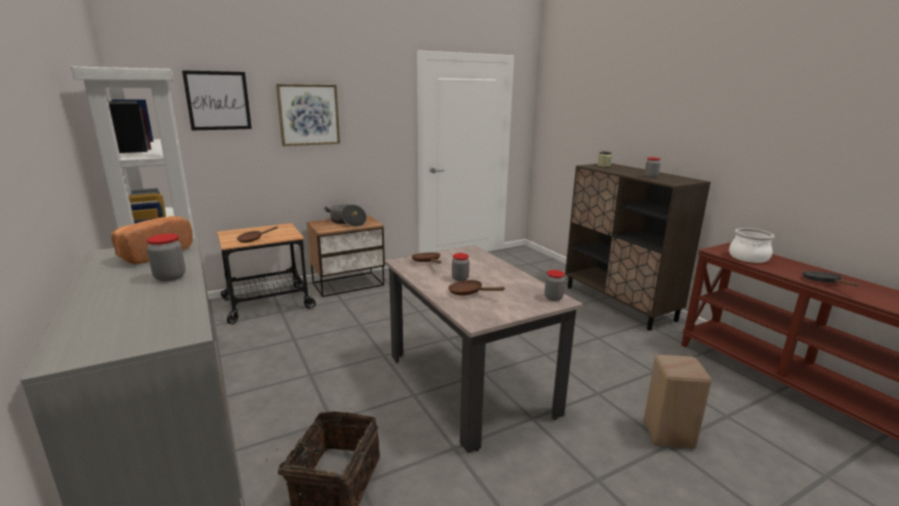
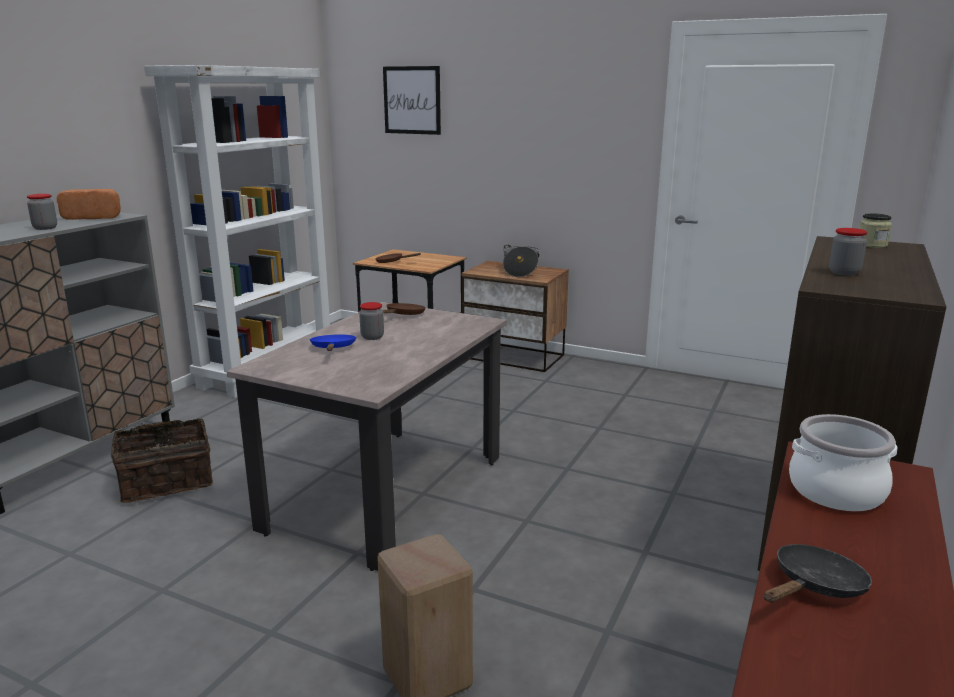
camera: 55 degrees right, 0 degrees up
(309, 115) = (504, 120): picture -> none
(469, 293) = (333, 349): brown frying pan -> blue frying pan
(553, 298) = (374, 385): jar -> none

